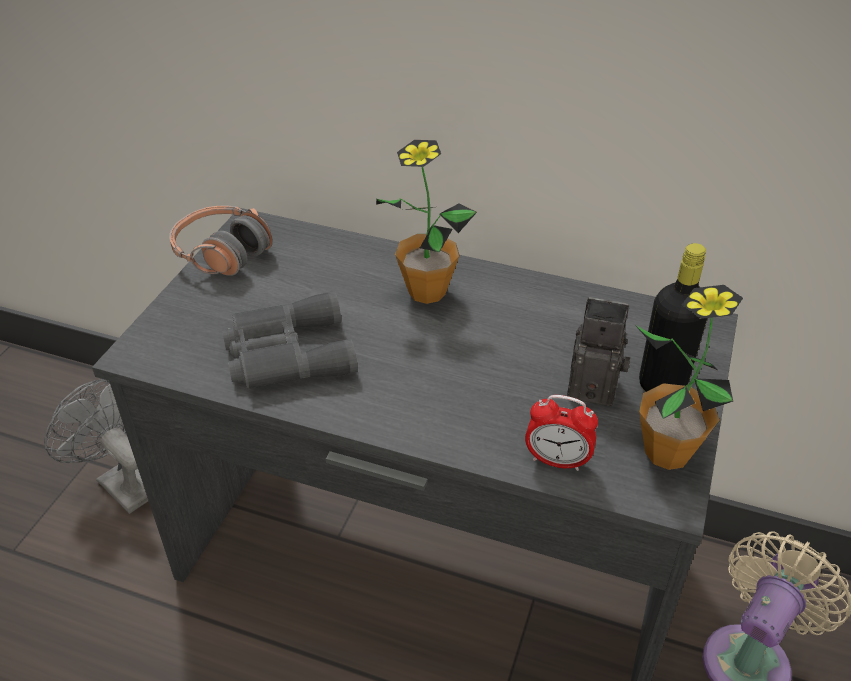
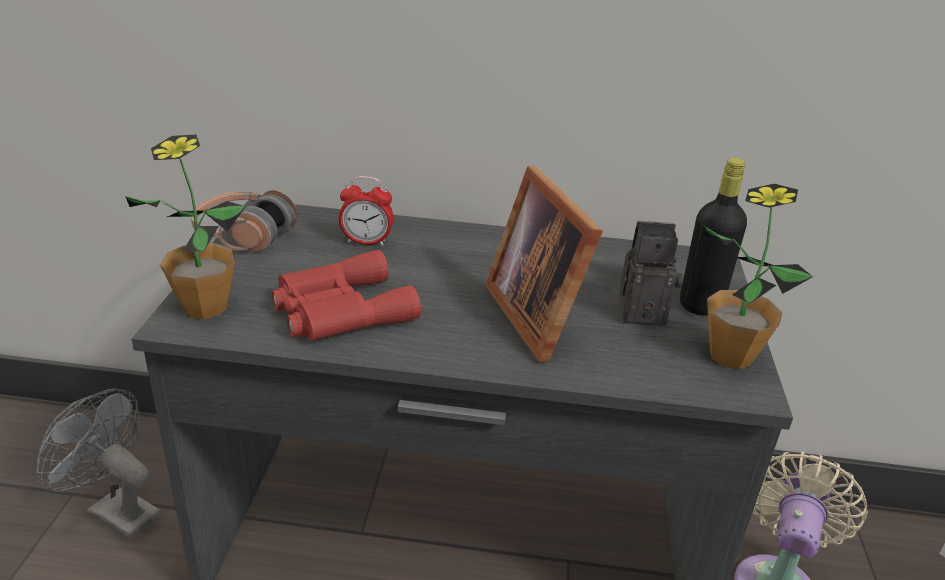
camera: 15 degrees left, 10 degrees down
(285, 353) = (339, 310): grey binoculars -> red binoculars
(427, 291) = (458, 252): potted plant -> potted plant (205, 307)
(482, 379) = (539, 315): none -> picture frame
(557, 461) = (637, 372): alarm clock -> alarm clock (366, 242)

